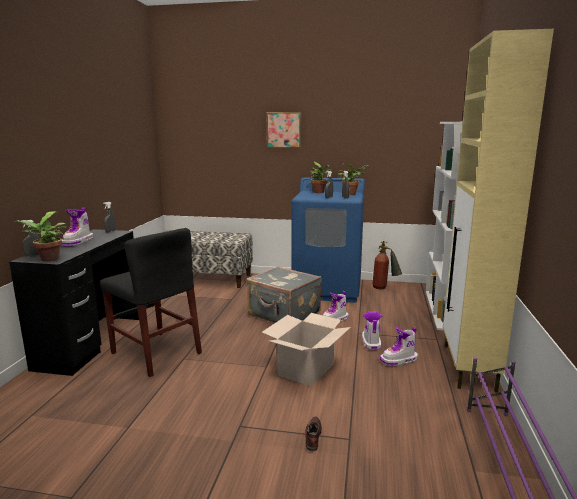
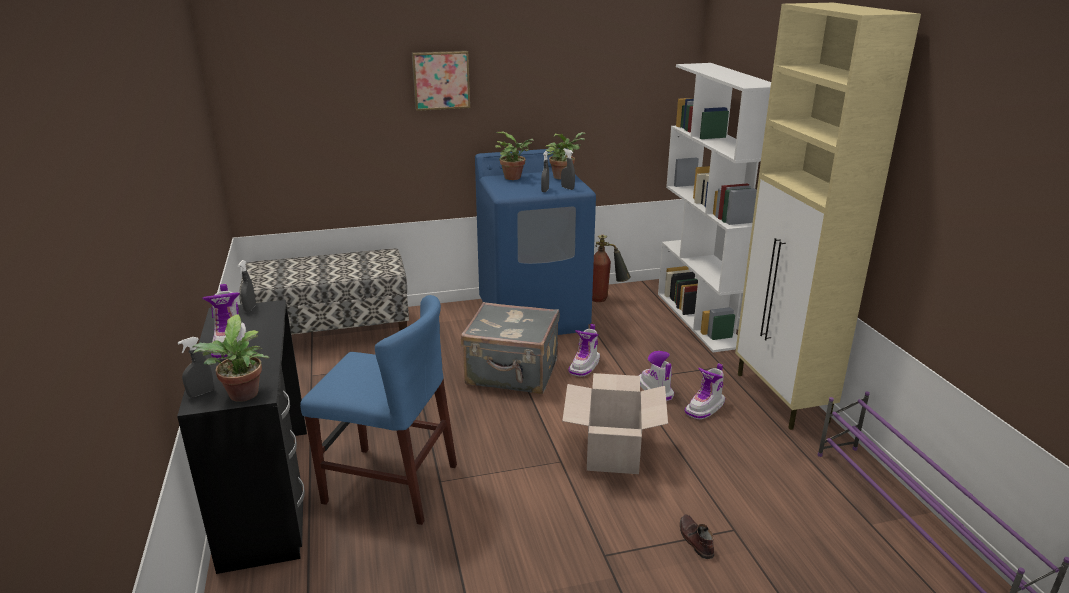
camera: 25 degrees left, 10 degrees up
(156, 353) = (390, 484): black chair -> blue chair

